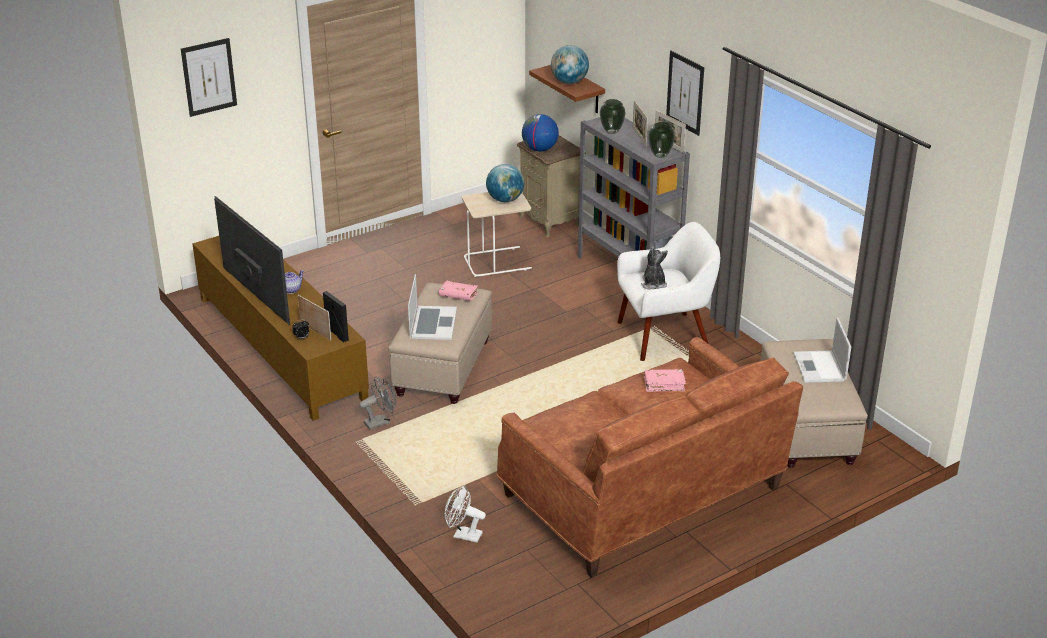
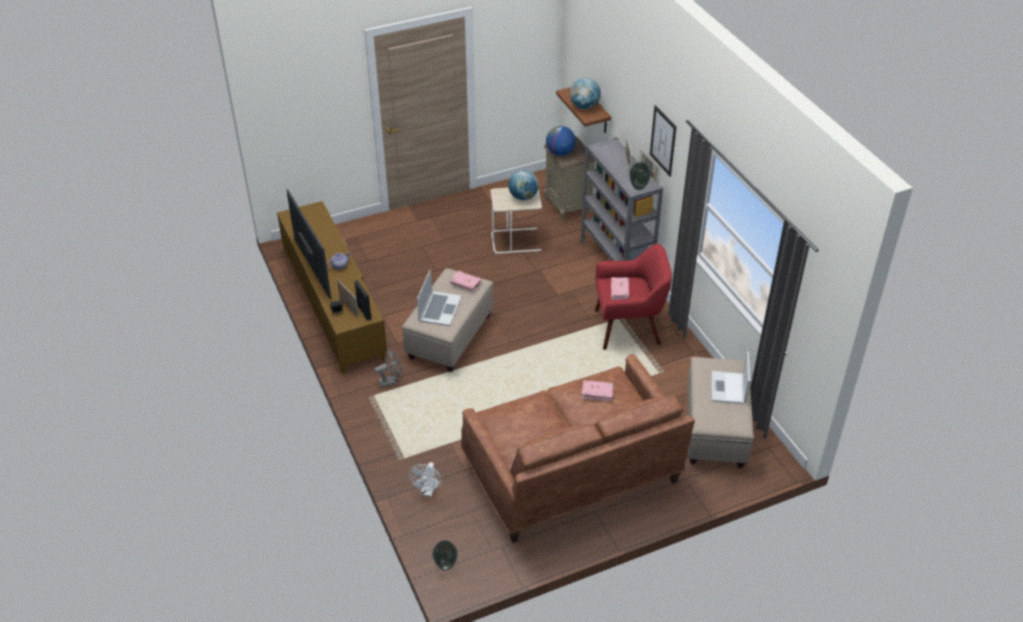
camera: 10 degrees right, 10 degrees up
(209, 77) = (292, 89): picture -> none
(463, 535) = (427, 491): white fan -> white fan turned 105 degrees counterclockwise
(611, 132) = (606, 158): vase -> vase (445, 566)
(653, 284) = (619, 291): plush toy -> pink book
(665, 336) = (628, 327): white armchair -> red armchair

